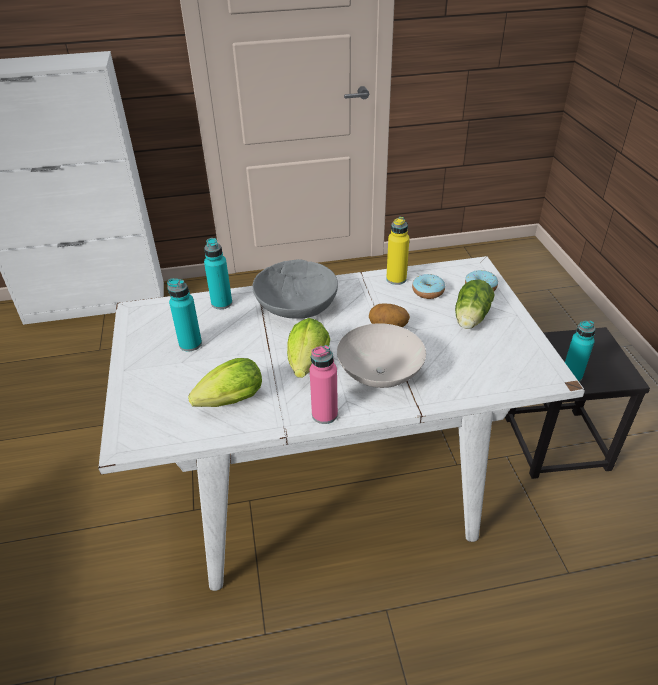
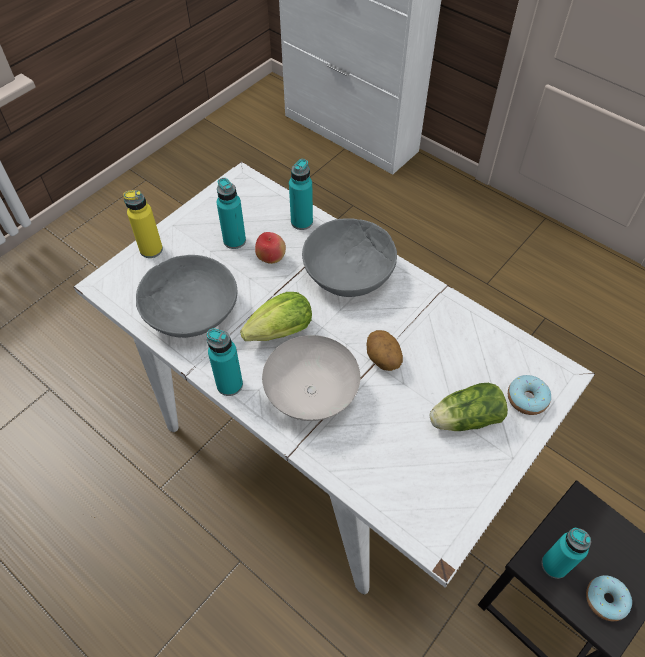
camera: 50 degrees right, 15 degrees up
(227, 402) = (191, 311): lettuce -> grey bowl
(234, 334) = (271, 259): none -> apple
(324, 414) = (229, 384): pink bottle -> turquoise bottle
(396, 279) = (465, 320): yellow bottle -> yellow bottle (151, 249)
(428, 291) = (472, 357): donut -> donut (605, 600)

